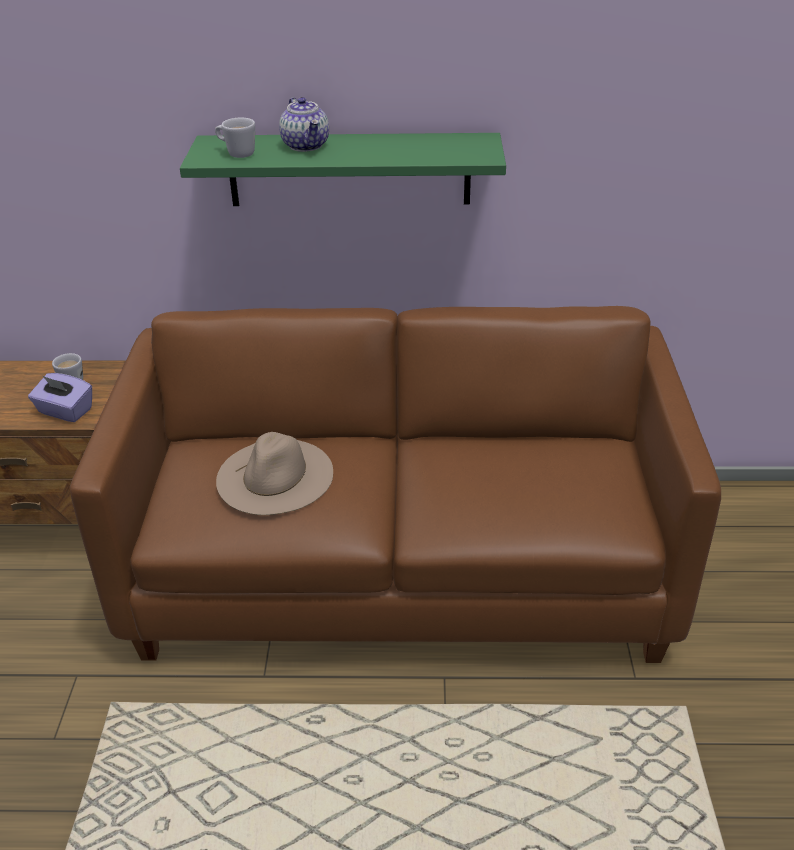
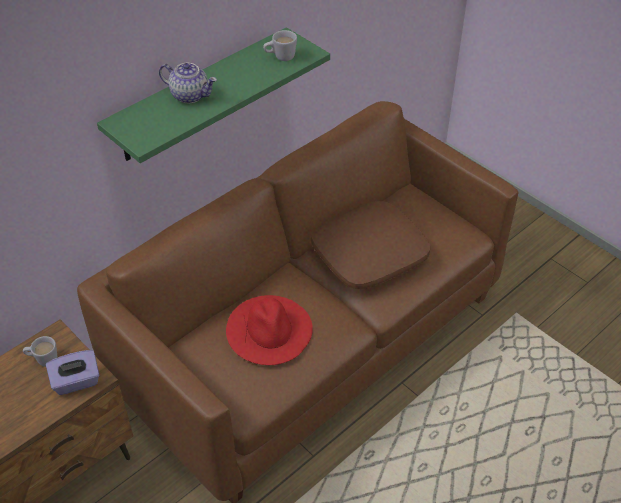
camera: 45 degrees left, 10 degrees up
(236, 153) = (156, 125): white mug -> white mug (280, 57)
(275, 476) = (269, 329): beige hat -> red hat
(477, 474) = (369, 253): none -> brown pillow

